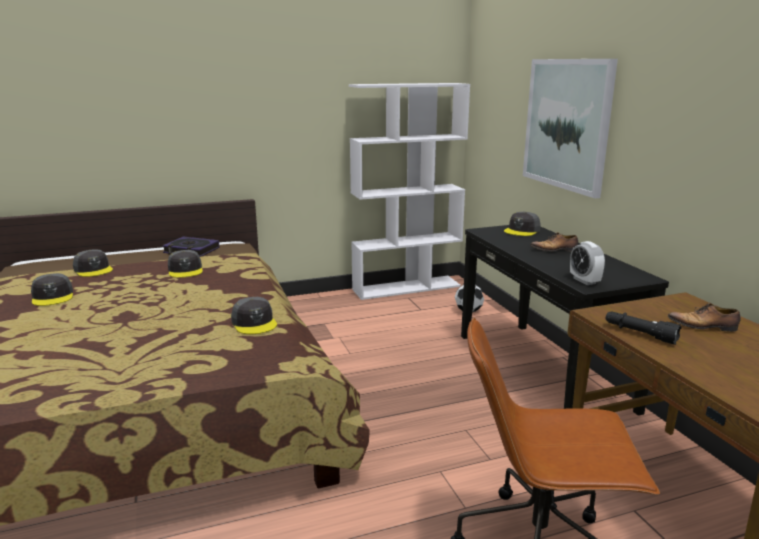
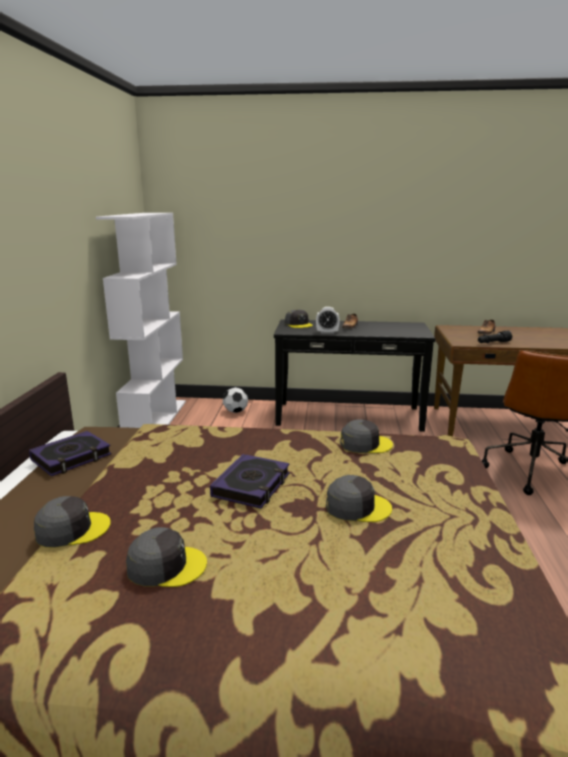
camera: 65 degrees left, 0 degrees up
(156, 297) = (252, 485): none -> book
(185, 270) = (170, 462): grey cap -> grey cap (357, 507)
(566, 124) = (305, 239): picture -> none
(584, 281) = (414, 333): alarm clock -> alarm clock (327, 332)

